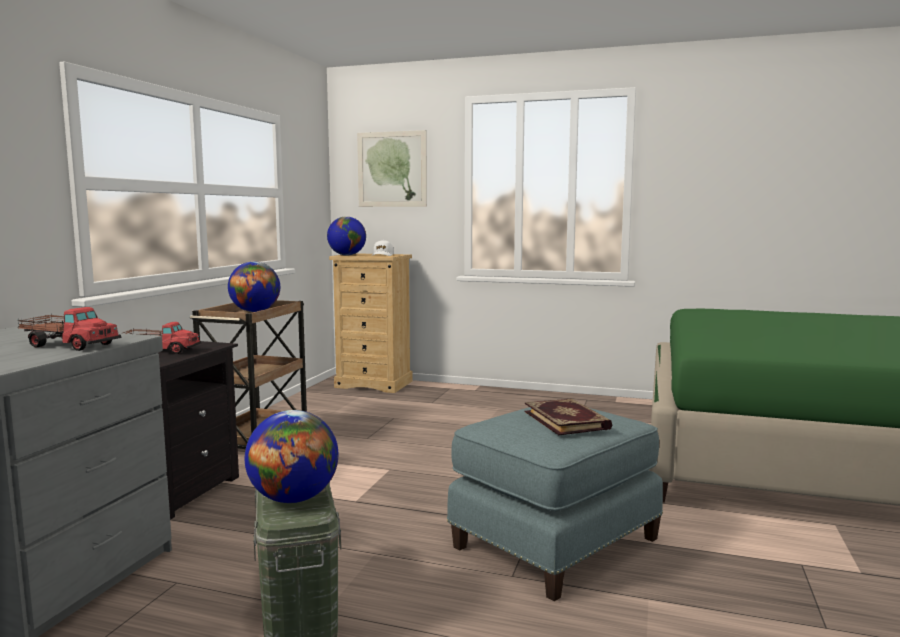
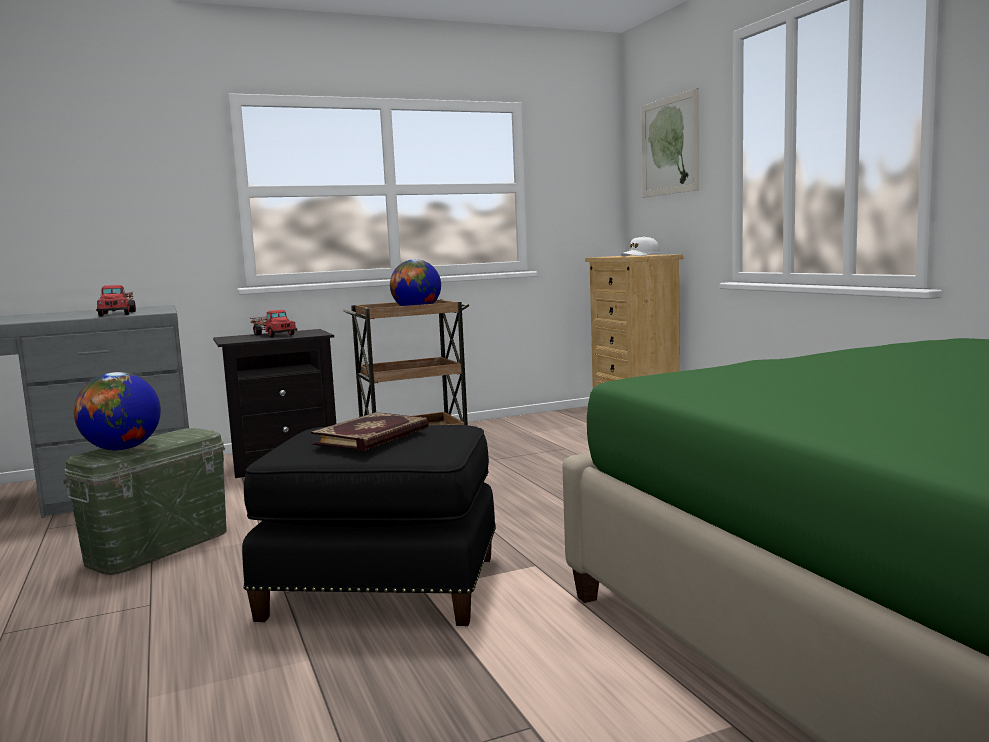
camera: 50 degrees right, 0 degrees up
(347, 255) = (606, 256): globe -> none
(553, 541) = (383, 585): blue ottoman -> black ottoman

